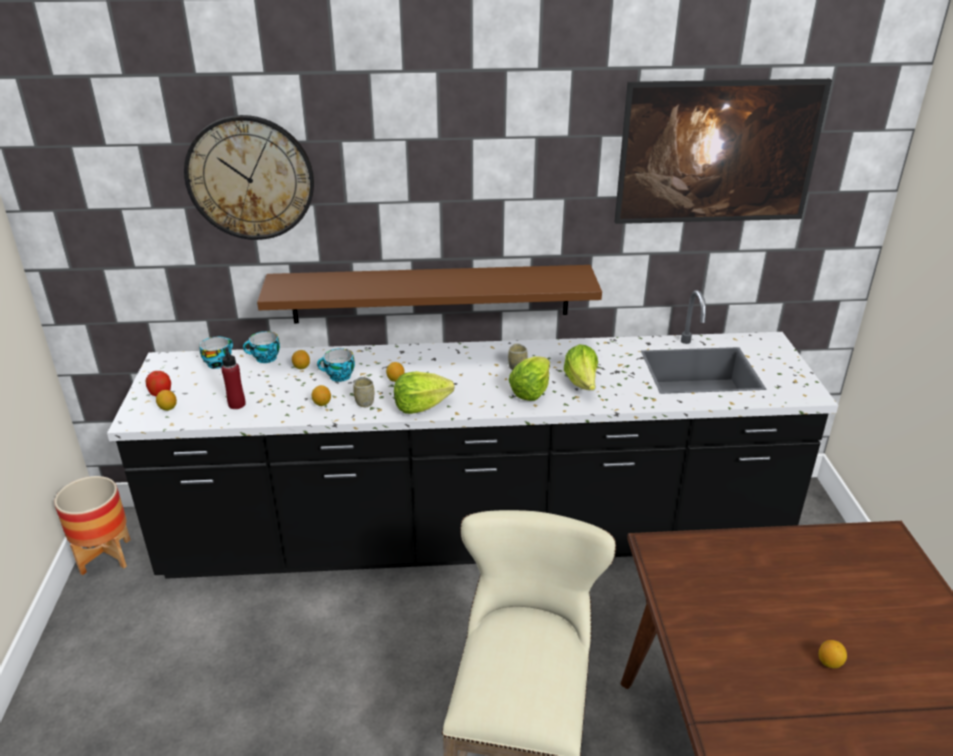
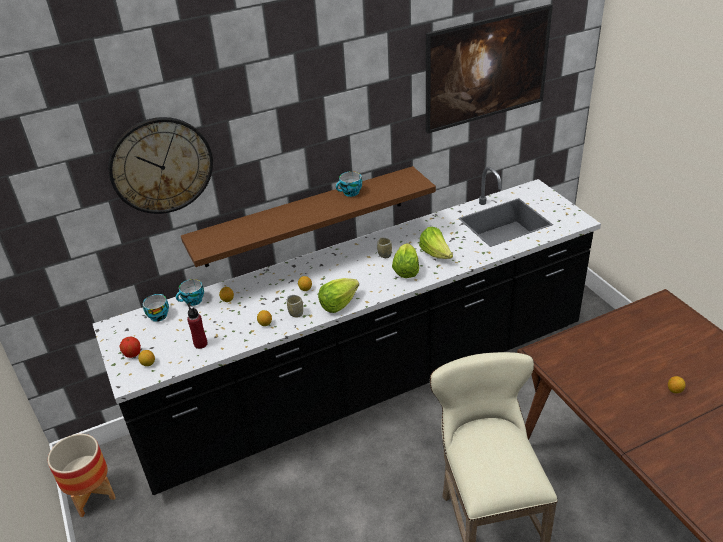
camera: 20 degrees left, 5 degrees up
(338, 376) = (261, 299): cup -> cup (350, 193)

